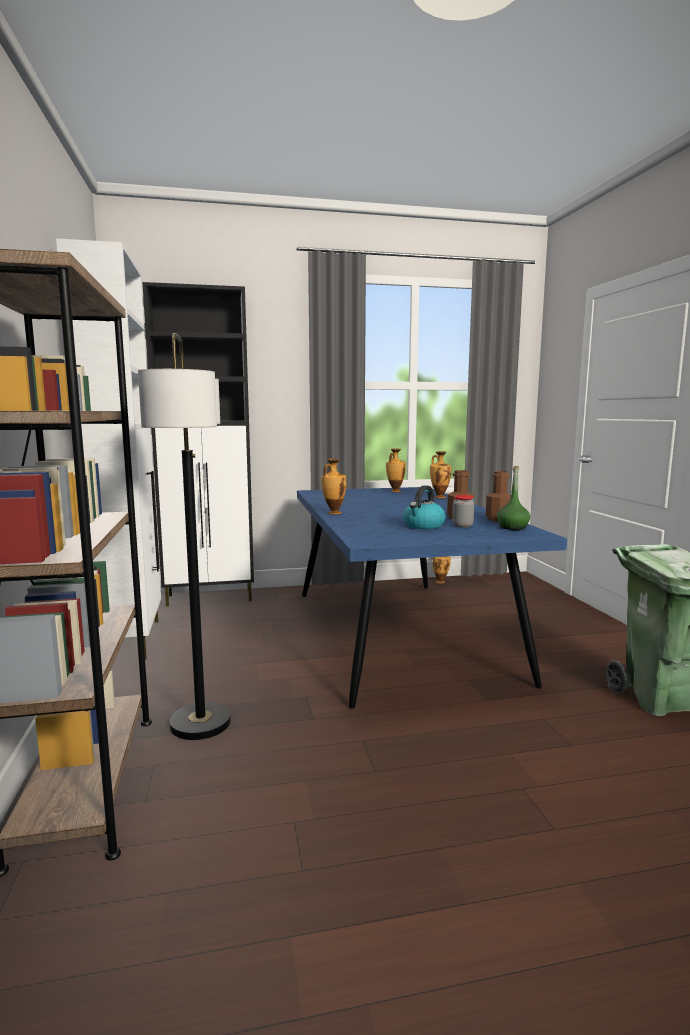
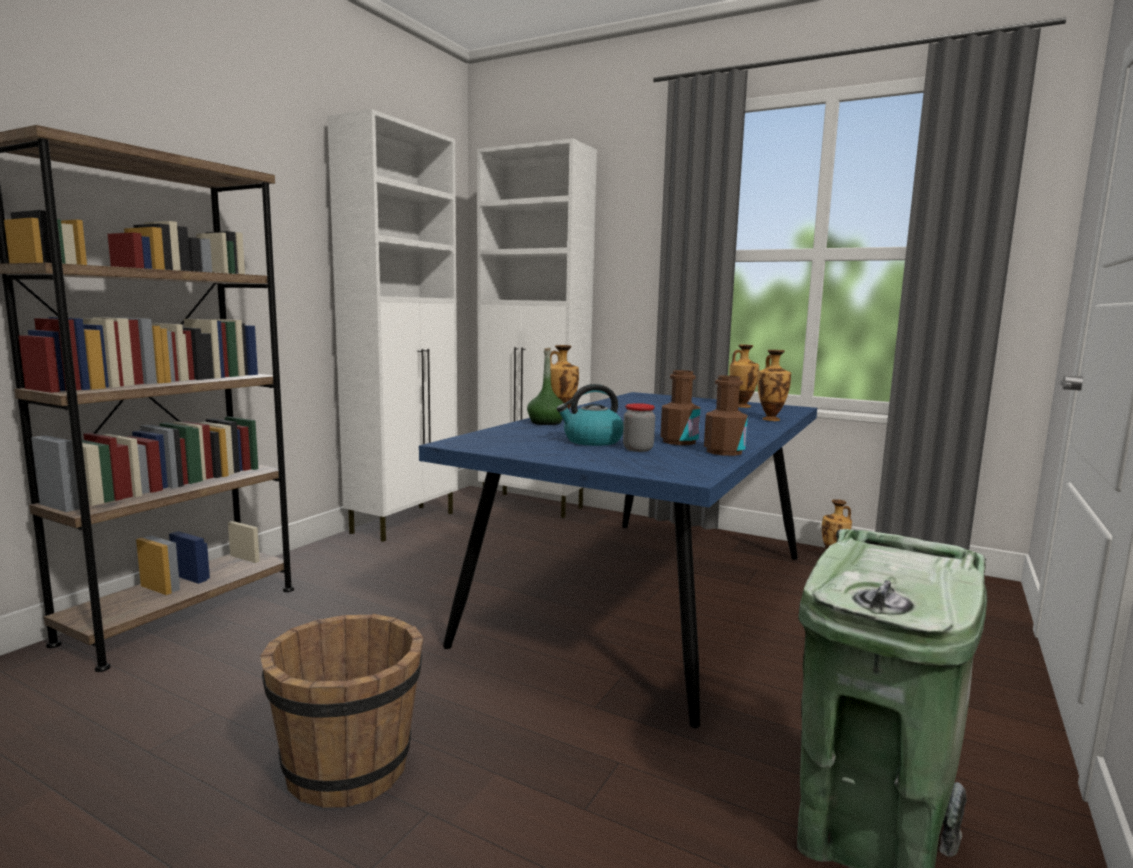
camera: 40 degrees right, 0 degrees up
(201, 723) = (318, 606): floor lamp -> none
(211, 598) = (533, 505): black cabinet -> white cabinet
(443, 795) = (349, 767): none -> brown bucket
(512, 527) = (693, 463): green bottle -> green bottle (546, 422)

